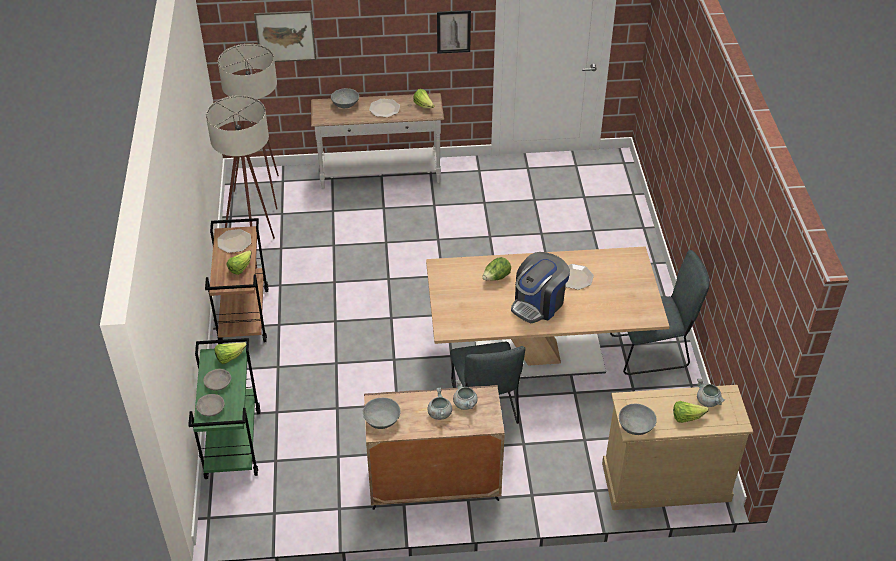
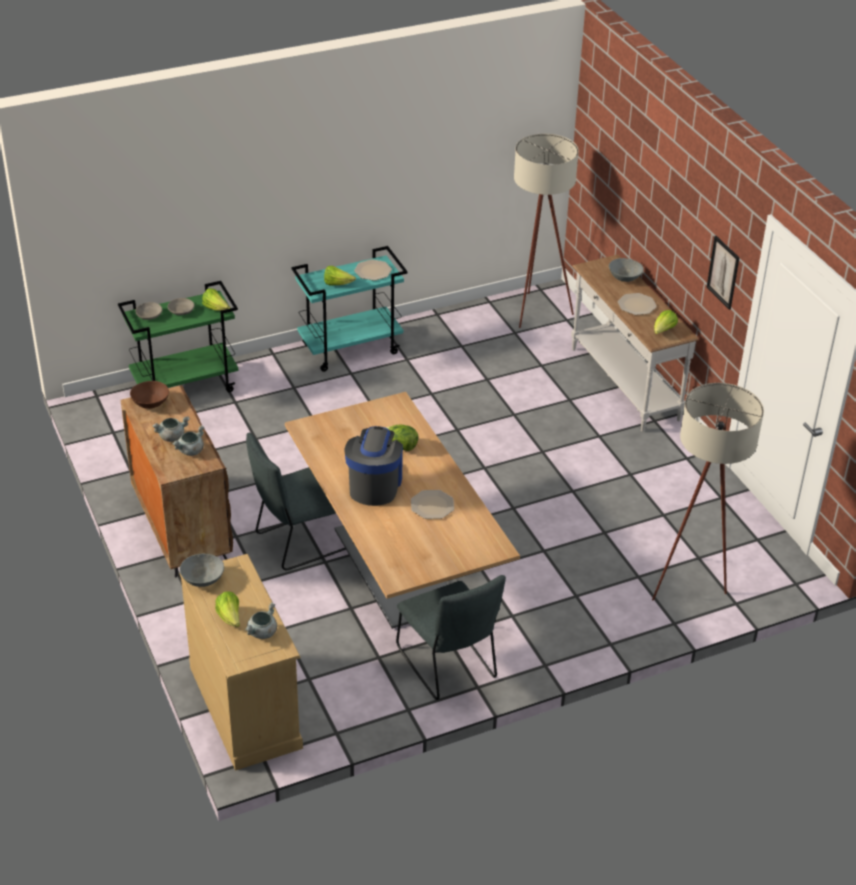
camera: 70 degrees right, 5 degrees down
(243, 316) = (351, 348): brown cart -> turquoise cart
(256, 252) = (446, 332): beige floor lamp -> beige floor lamp (692, 585)
(285, 36) = (618, 167): picture -> none
(382, 420) = (150, 403): grey bowl -> brown bowl
(538, 304) = (374, 484): coffee machine -> coffee machine turned 75 degrees clockwise

